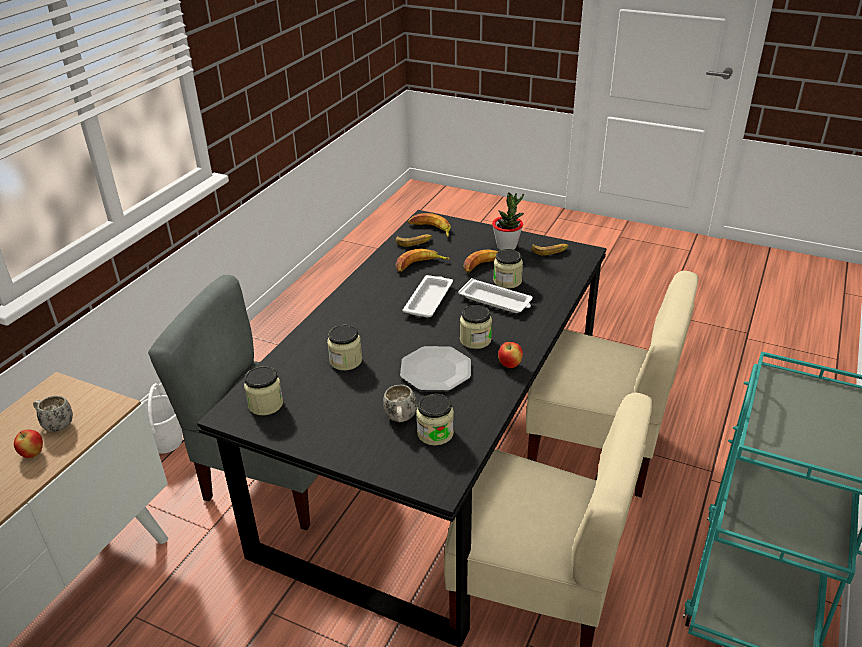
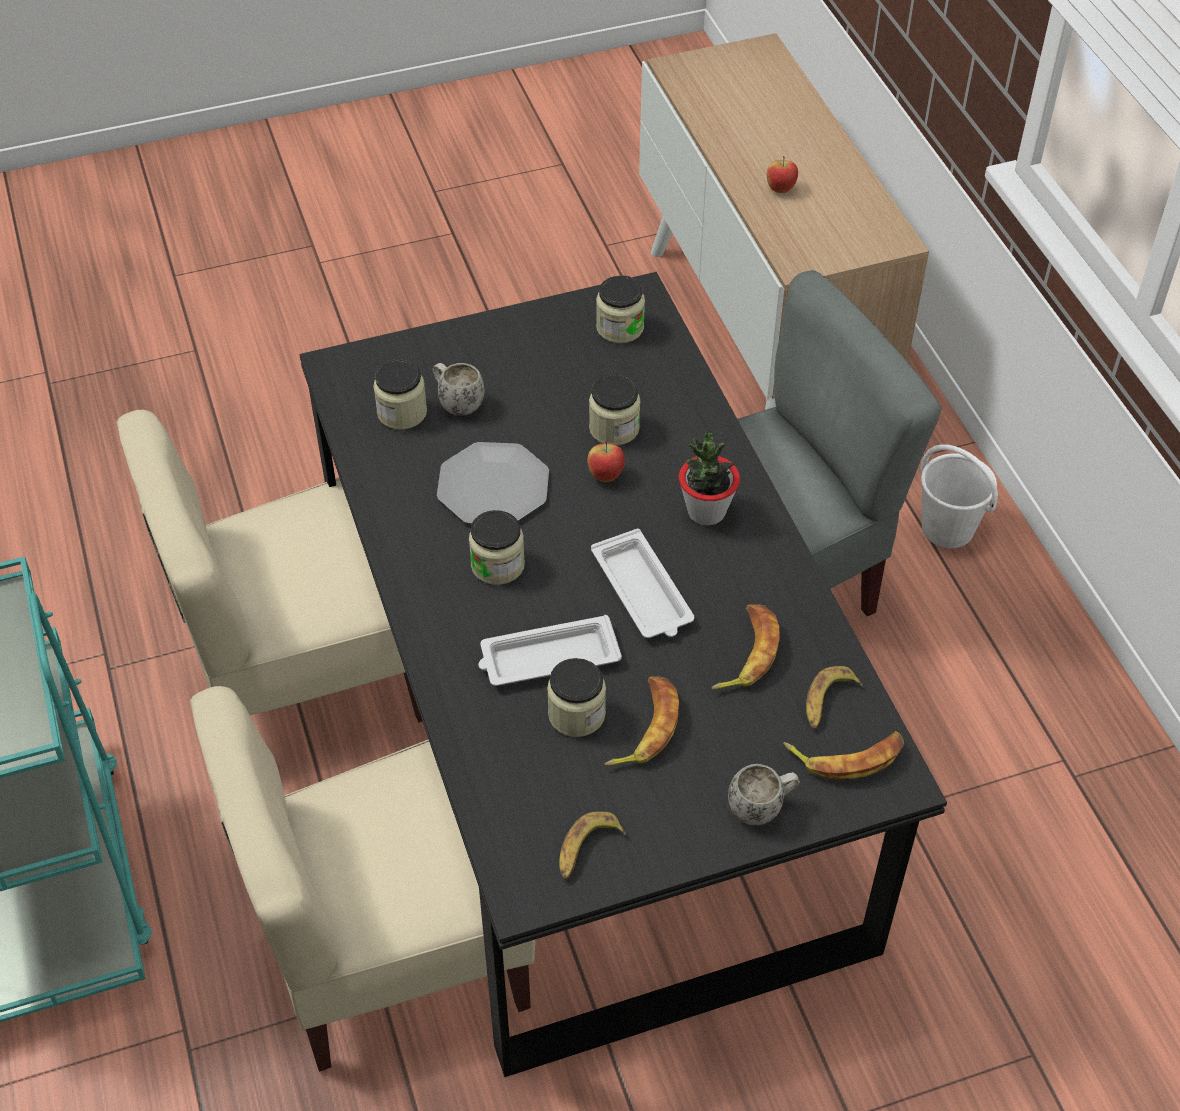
camera: 135 degrees right, 15 degrees up
(55, 424) = (815, 217): white mug -> white mug (762, 807)
(506, 246) = (670, 805): potted plant -> potted plant (706, 512)
(510, 365) = (411, 555): apple -> apple (606, 476)

